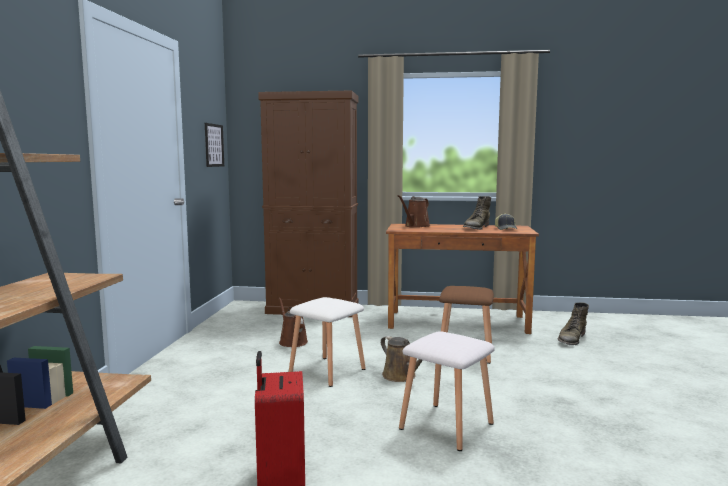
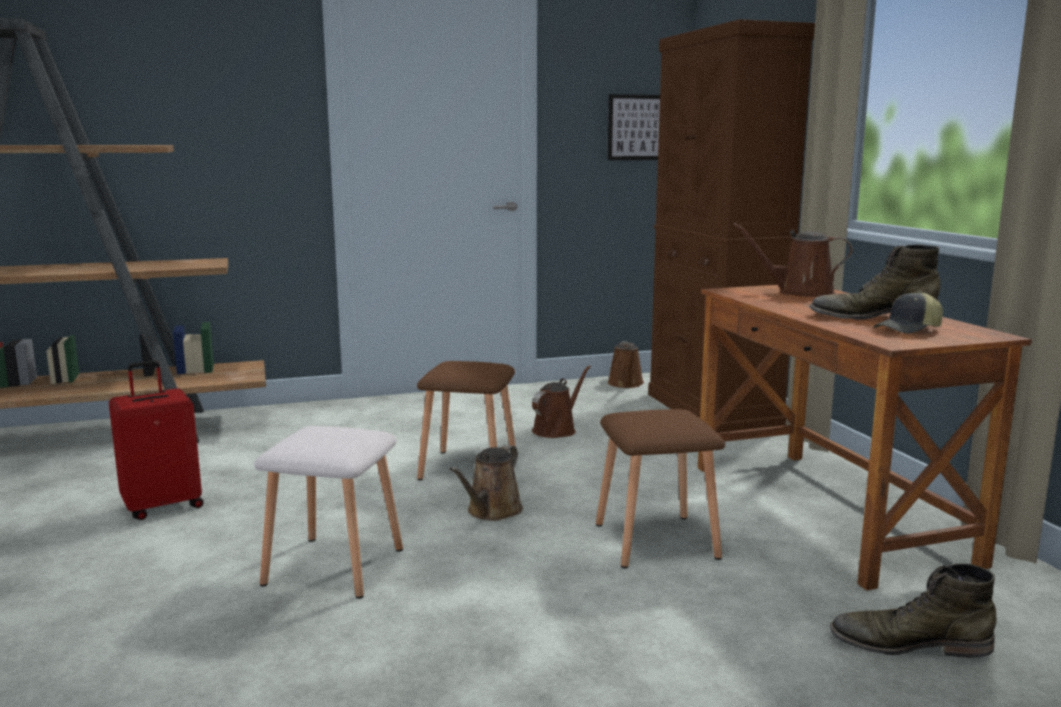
camera: 65 degrees right, 5 degrees up
(238, 314) = (626, 384): none -> brown watering can
(327, 371) = (470, 468): white stool -> brown stool

